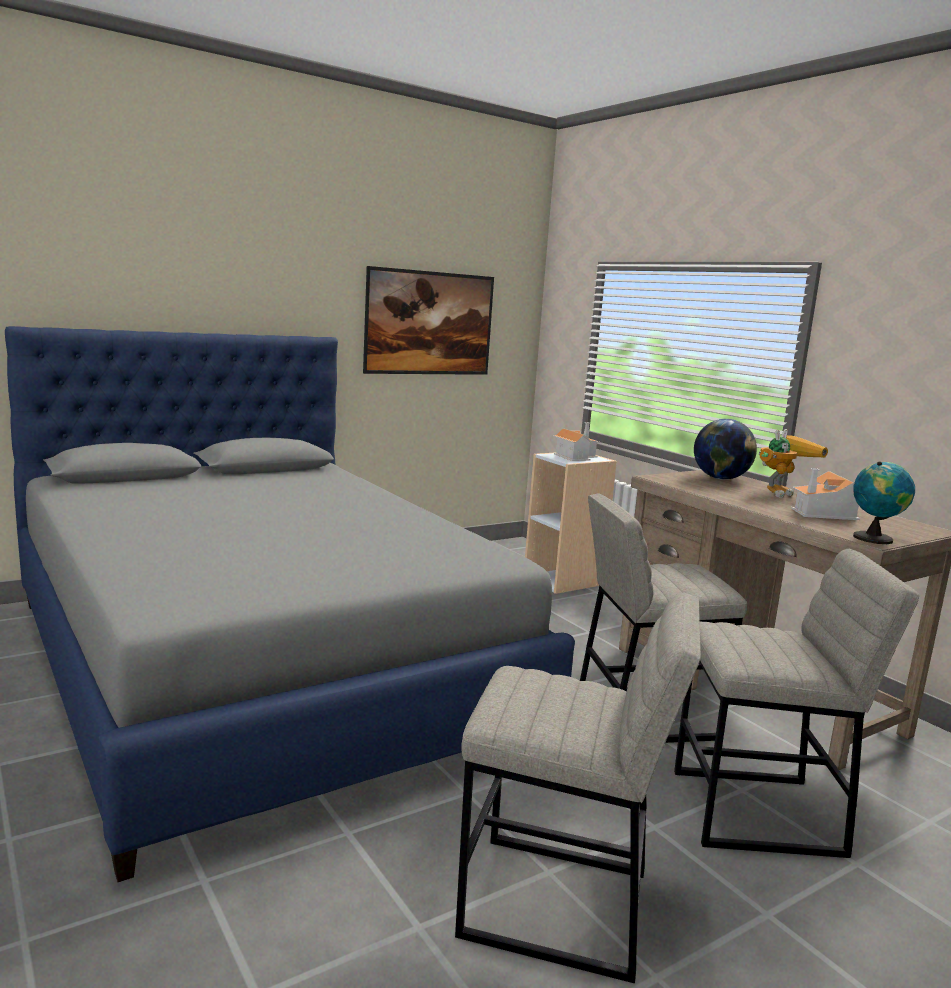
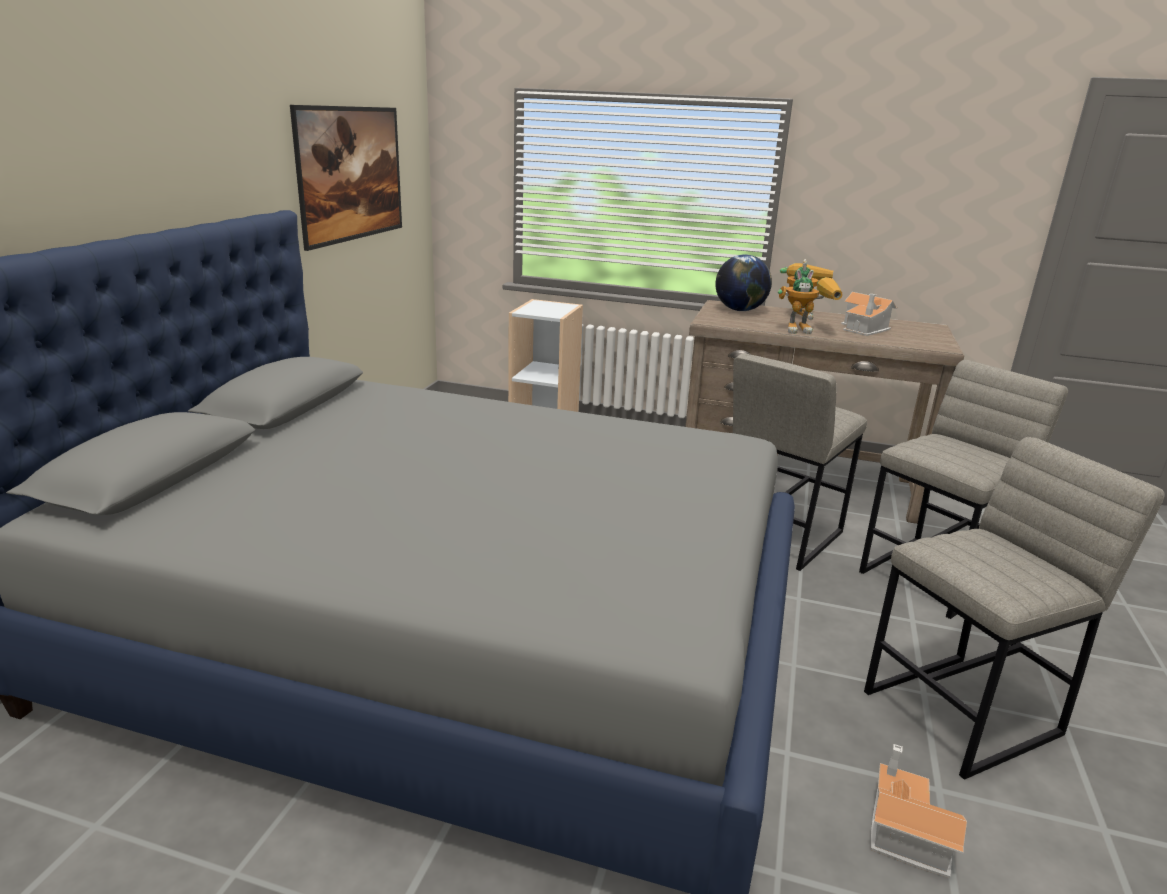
camera: 40 degrees left, 10 degrees up
(575, 456) = (545, 307): toy house -> toy house (903, 831)
(743, 500) = (807, 330): none -> toy robot
(874, 538) = (936, 344): globe -> none

